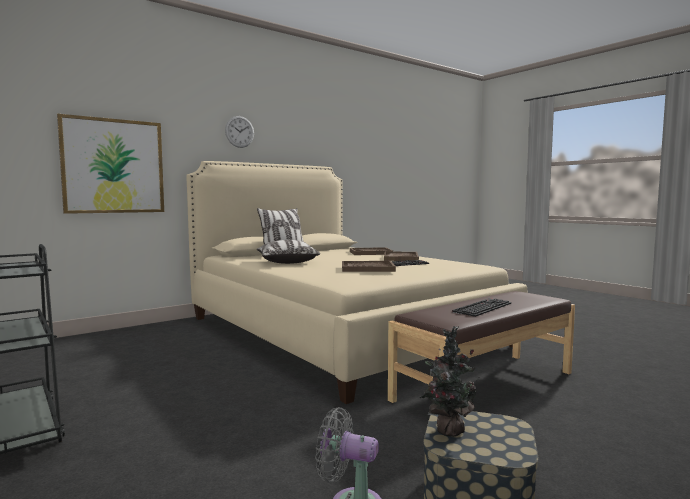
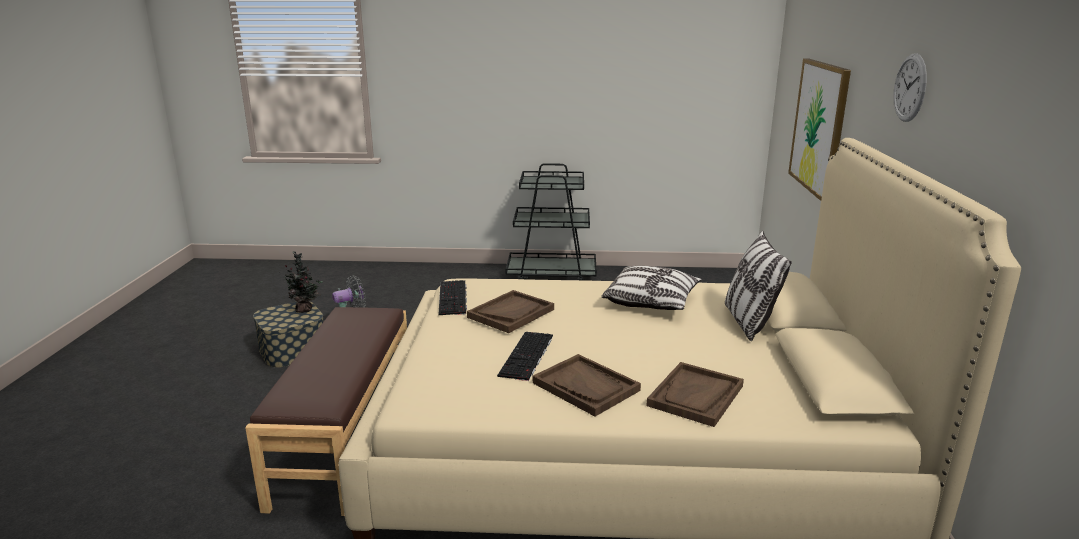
camera: 130 degrees right, 15 degrees up
(482, 307) = (340, 346): keyboard -> keyboard (453, 298)

